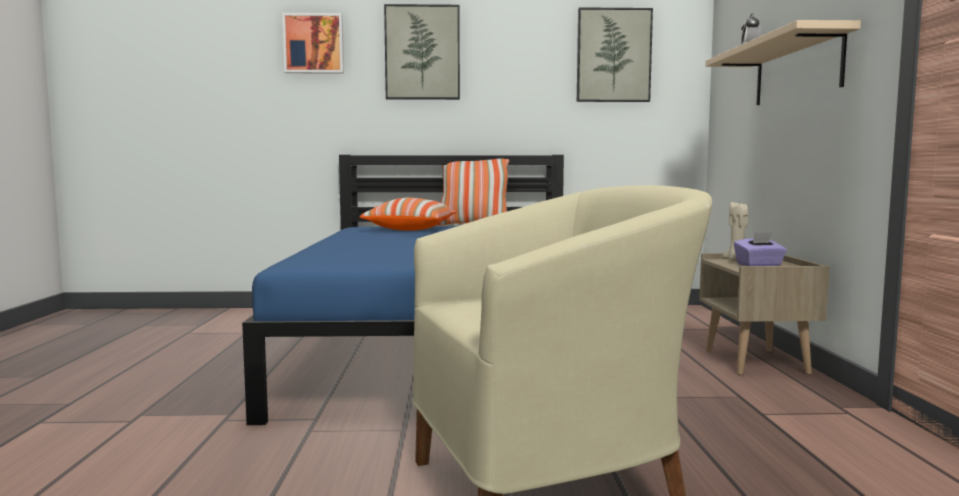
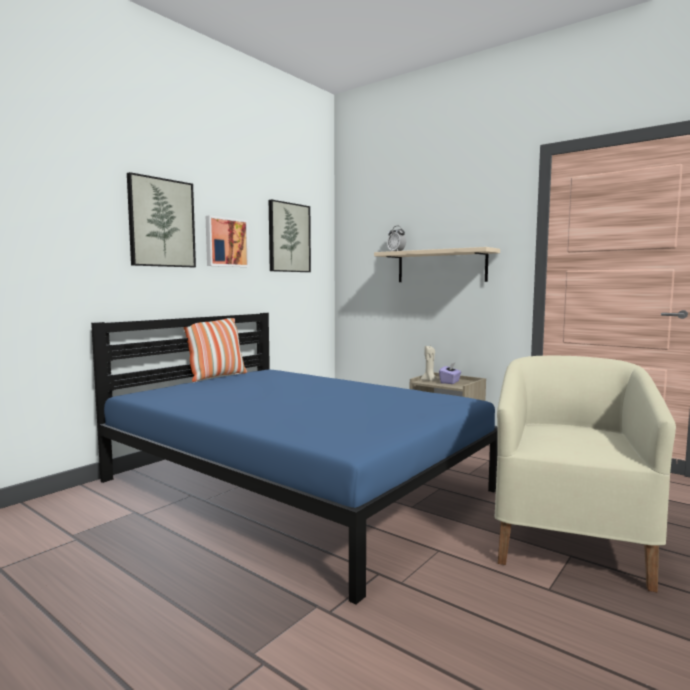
camera: 50 degrees left, 0 degrees up
(314, 44) = (53, 202): picture -> picture (226, 242)
(410, 229) = (198, 390): pillow -> none

